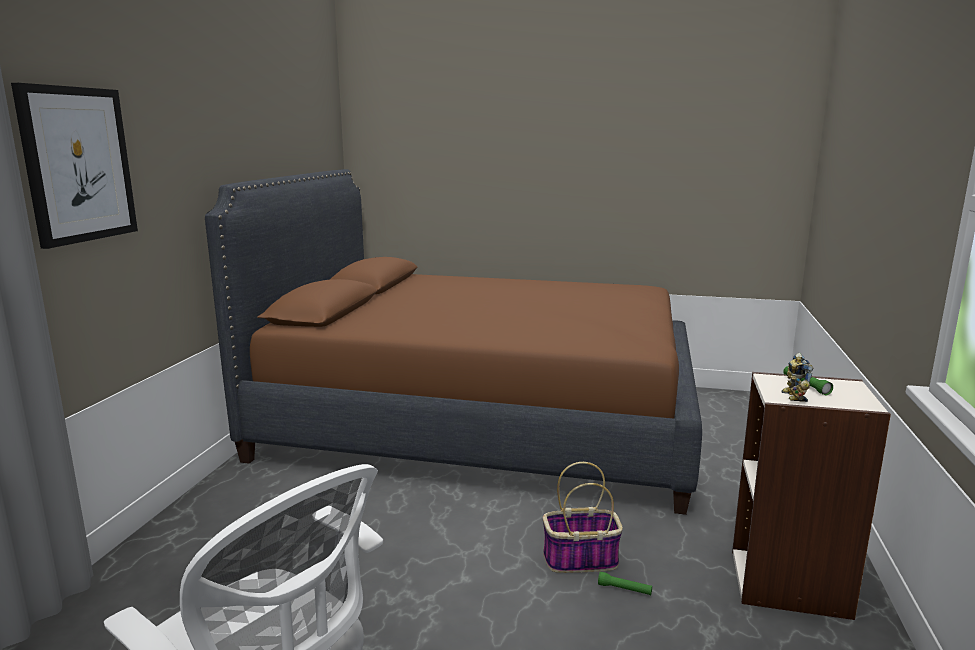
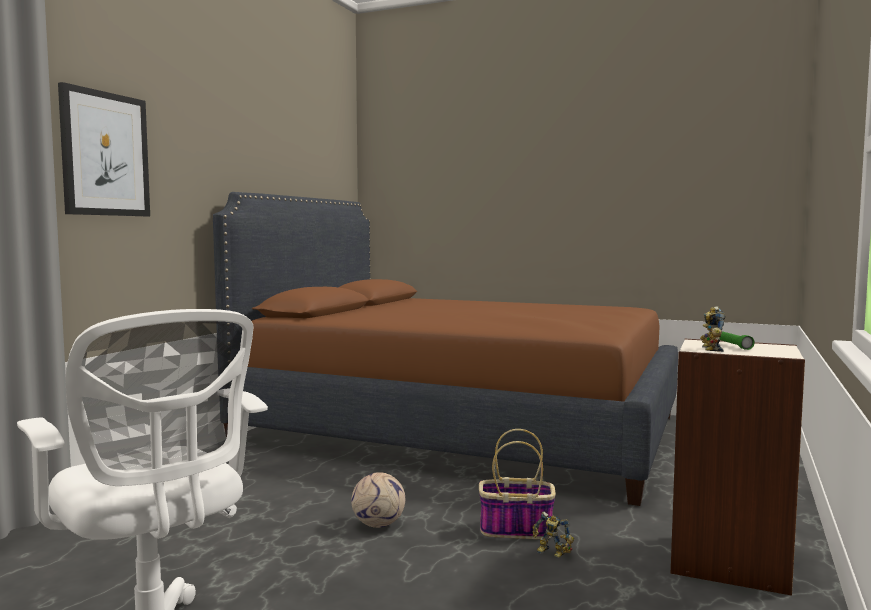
camera: 10 degrees right, 10 degrees down
(442, 567) = (379, 524): none -> football
(624, 589) = (551, 553): green flashlight -> toy robot

